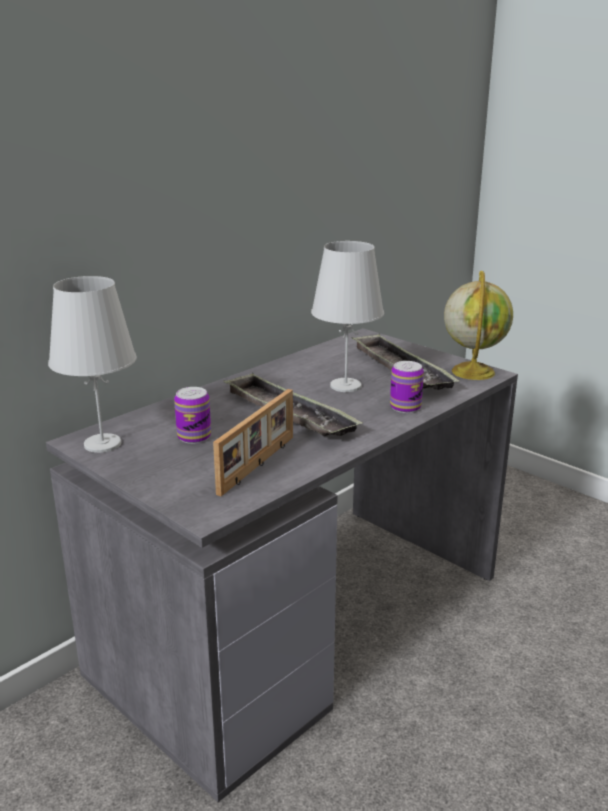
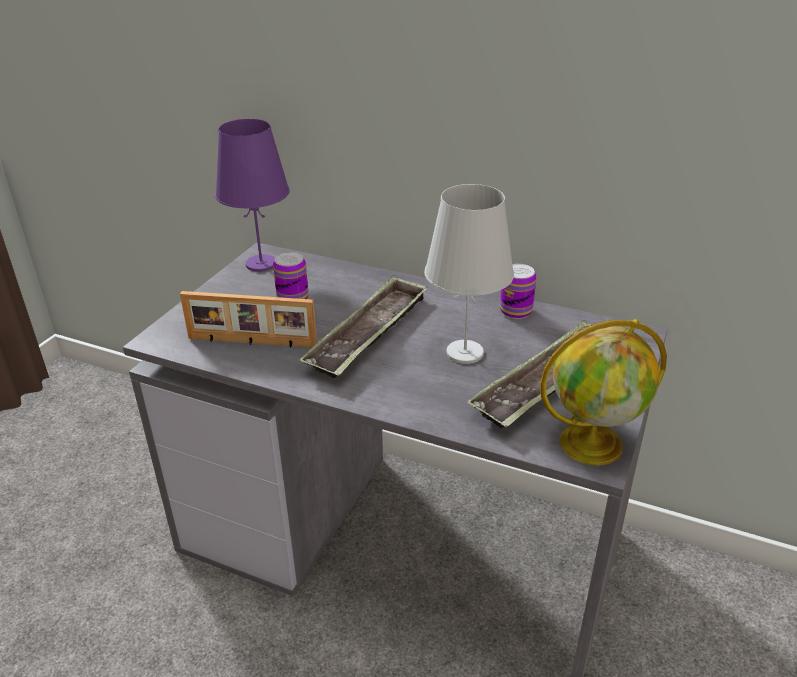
camera: 70 degrees right, 10 degrees up
(102, 443) = (261, 263): white table lamp -> purple table lamp
(405, 407) = (432, 404): can -> can (516, 311)

